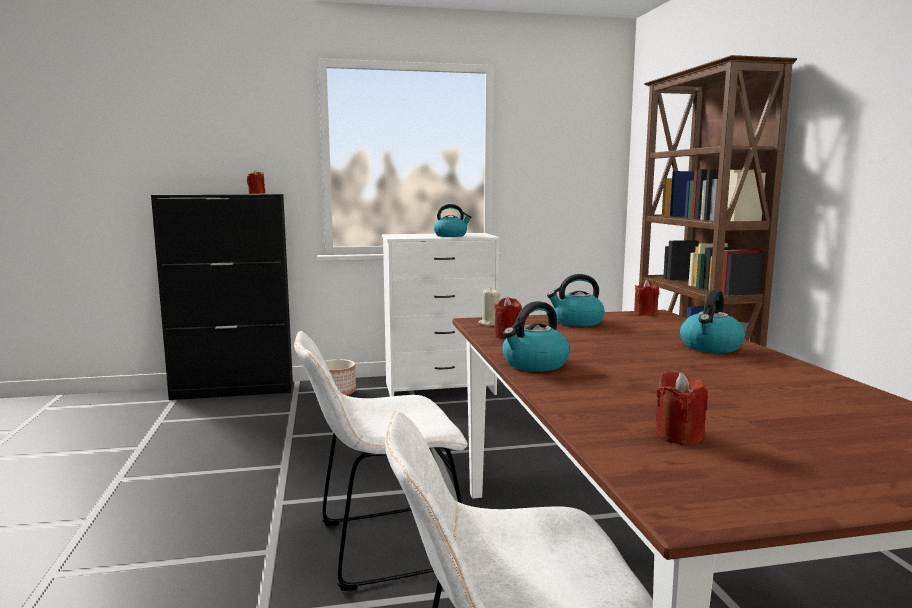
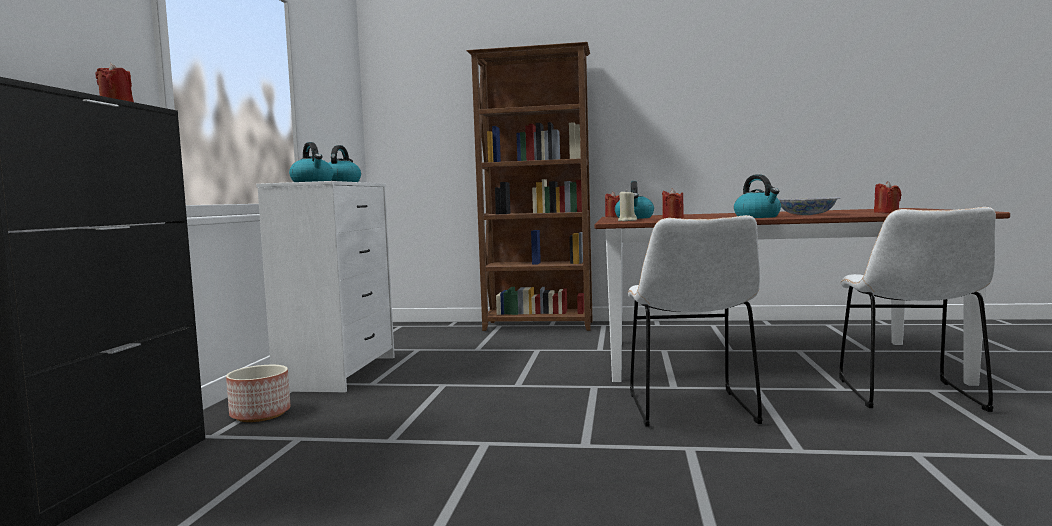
camera: 70 degrees left, 5 degrees down
(603, 386) = (806, 215): none -> bowl
(710, 347) = (718, 214): kettle -> kettle (312, 182)

